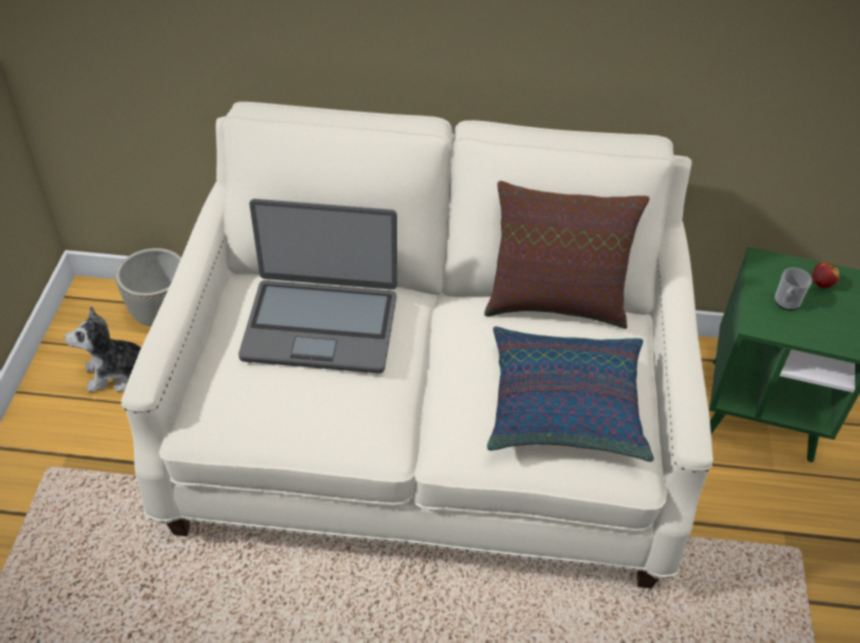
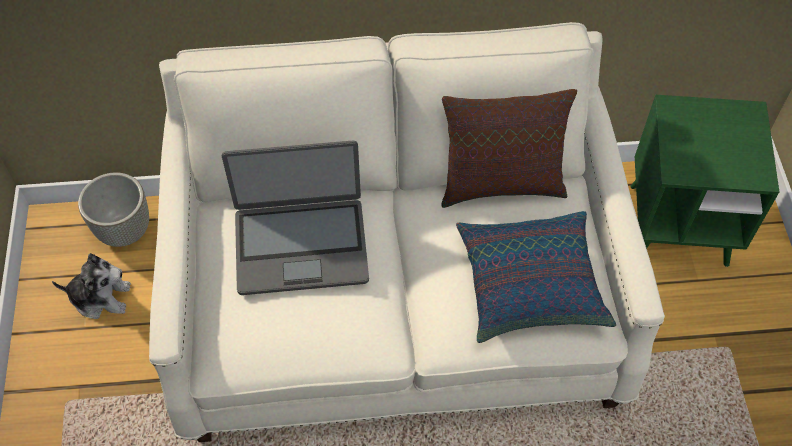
camera: 10 degrees left, 10 degrees up
(117, 373) = (101, 297): plush toy -> plush toy turned 150 degrees counterclockwise
(786, 303) = (696, 146): mug -> none
(821, 284) = (723, 121): apple -> none

